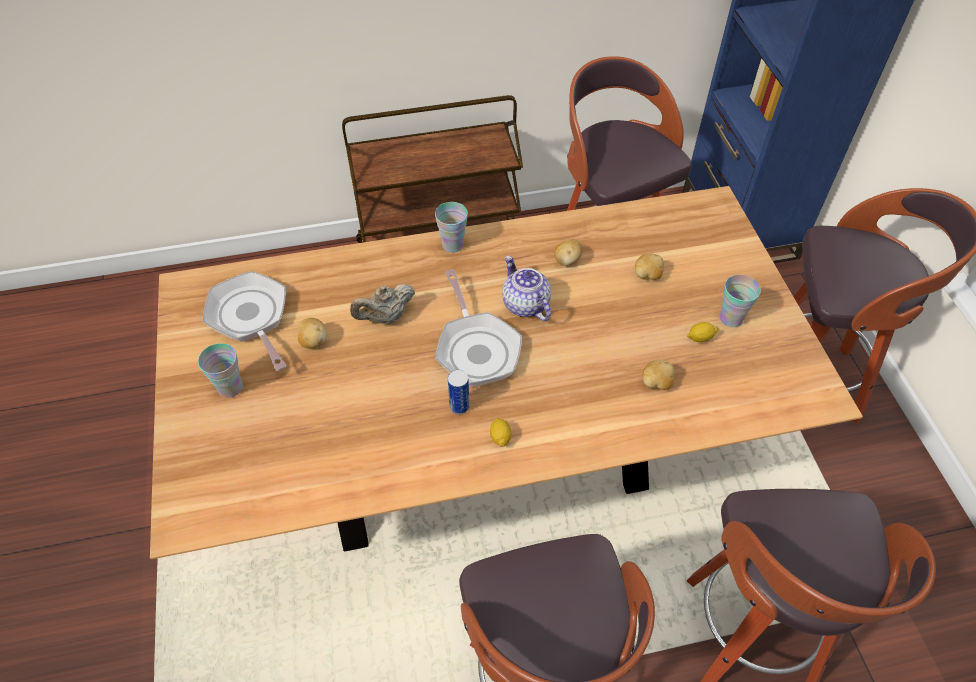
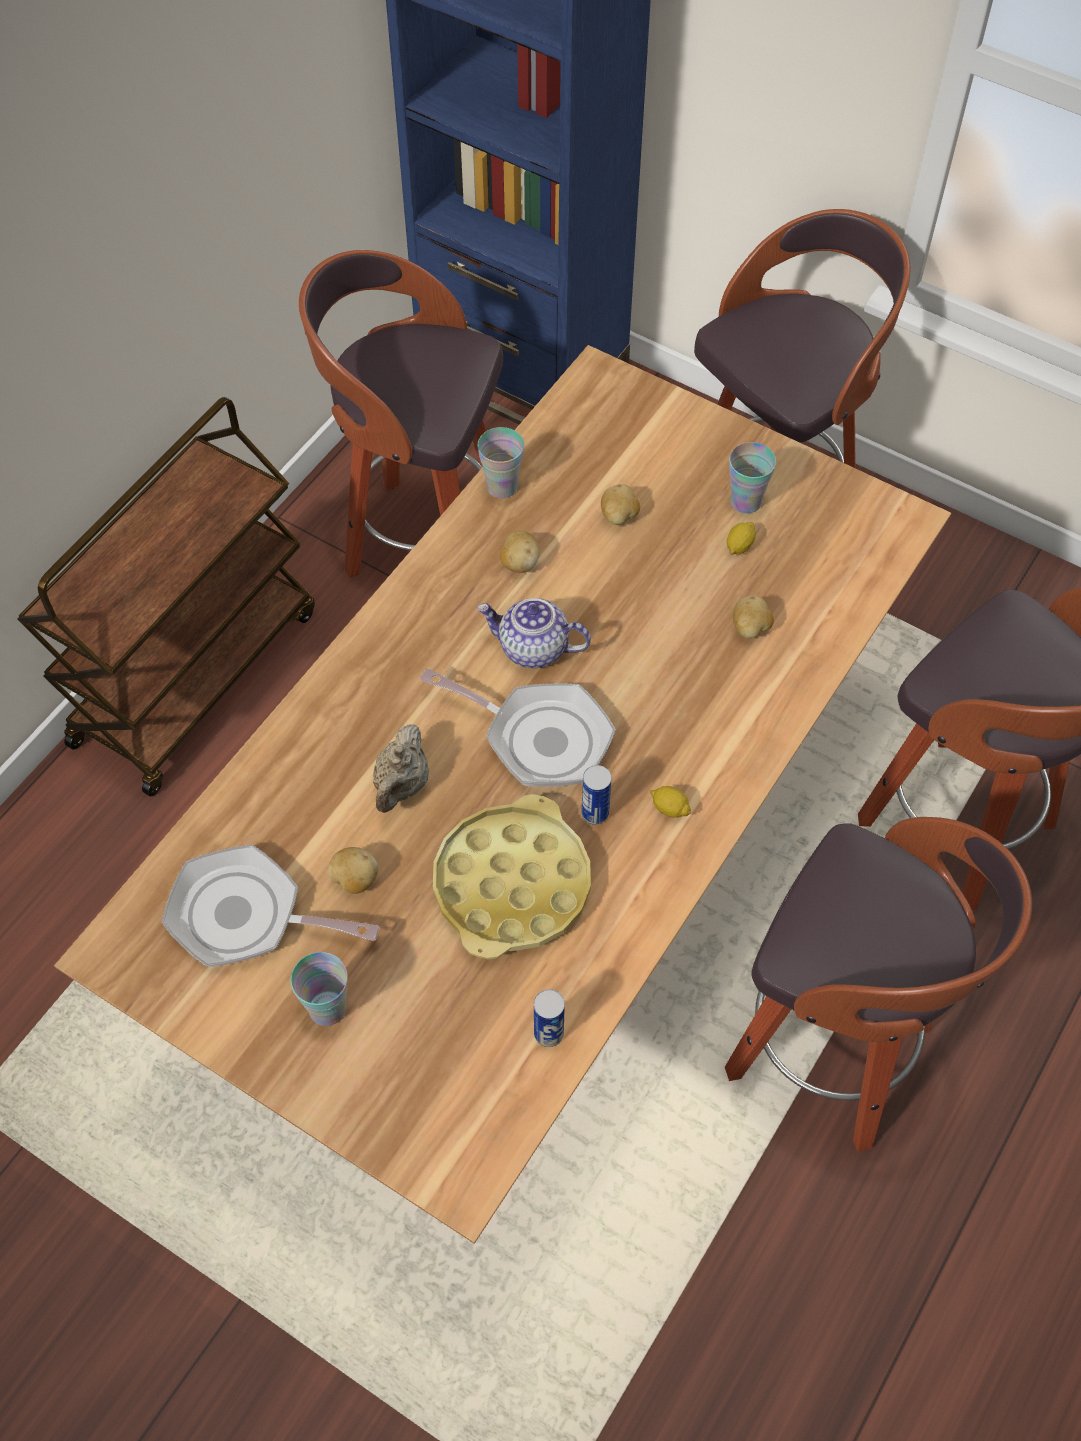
camera: 45 degrees left, 5 degrees up
(305, 492) = (548, 1033): none -> can
(378, 405) = (512, 884): none -> yellow tray
(452, 245) = (373, 642): cup -> cup (502, 487)

